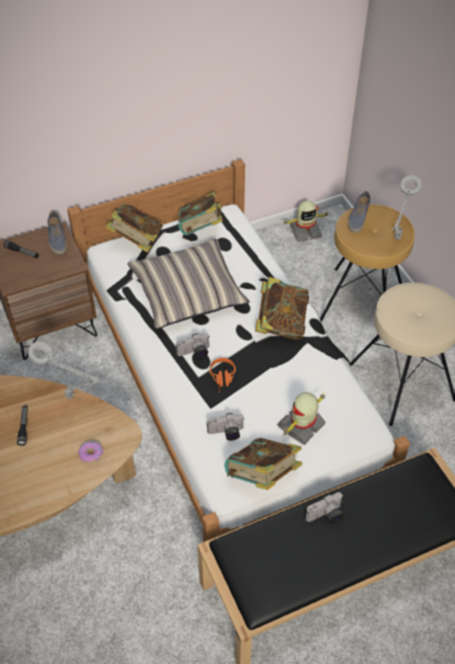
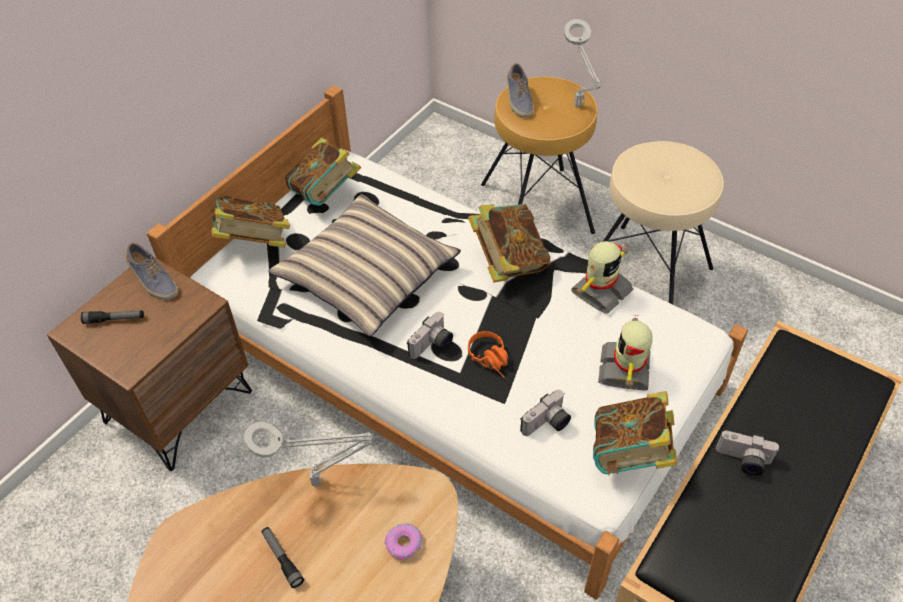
camera: 30 degrees left, 0 degrees up
(305, 231) = (417, 157): toy robot -> toy robot (600, 291)
(326, 516) = (743, 461): camera -> camera turned 75 degrees clockwise

